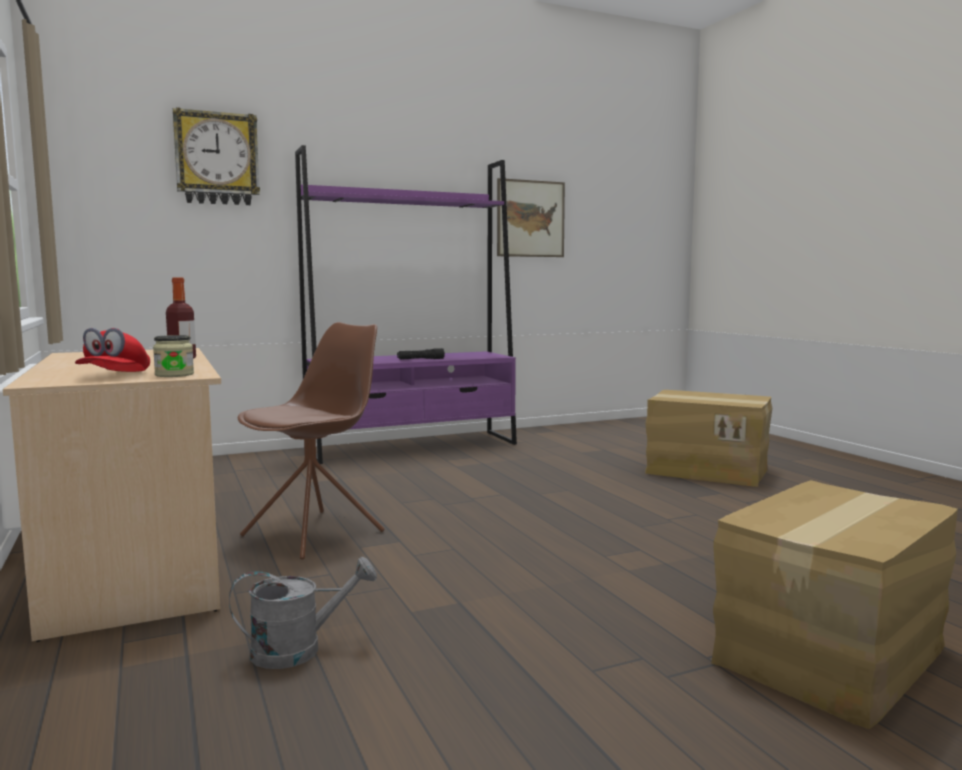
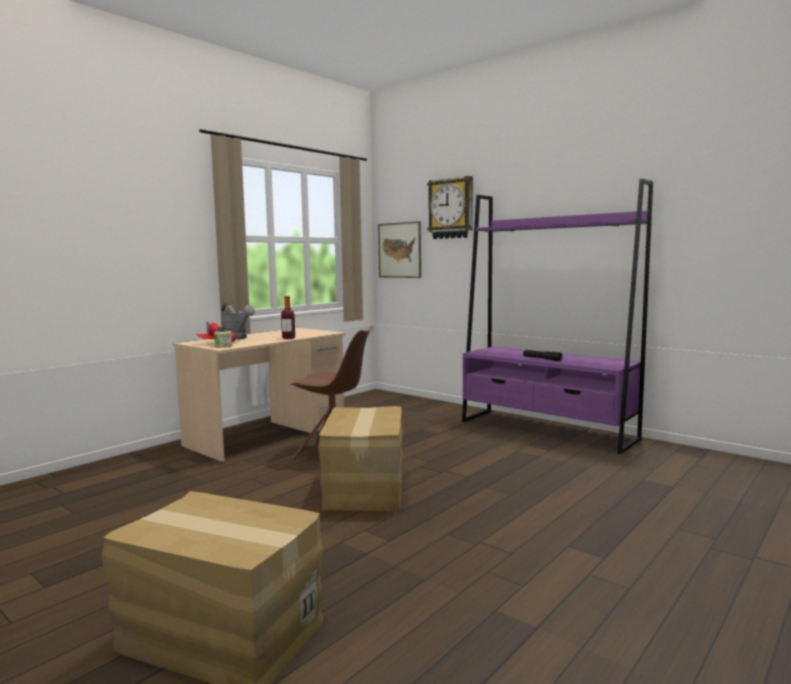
camera: 65 degrees right, 0 degrees up
(299, 650) = (186, 486): grey watering can -> grey watering can (237, 338)
(530, 218) = (707, 229): picture -> picture (399, 250)
(707, 470) = (686, 542): cardboard box -> cardboard box (366, 489)

